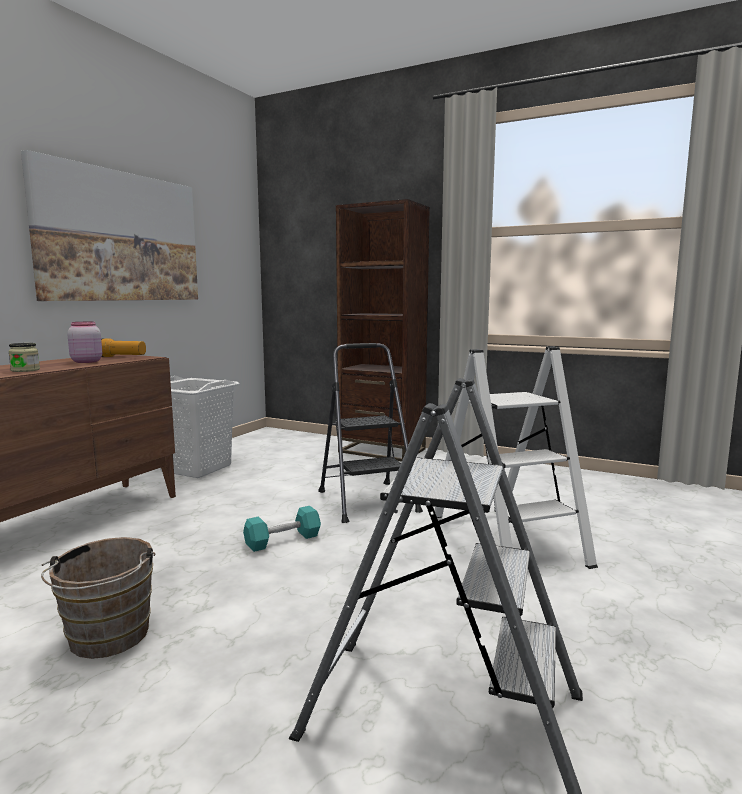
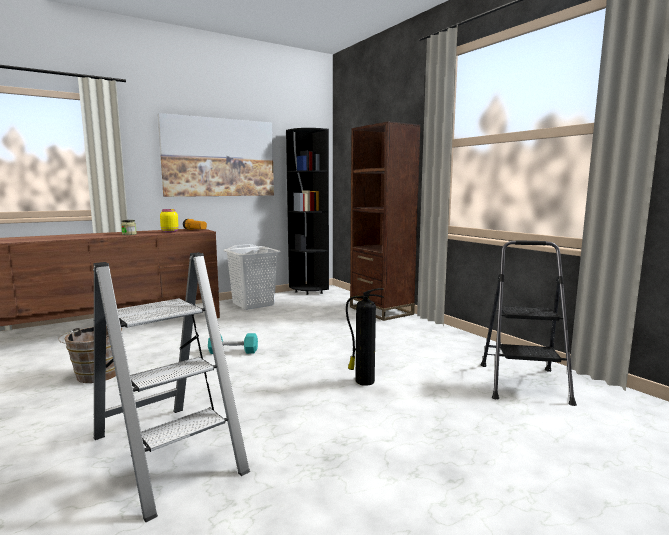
camera: 30 degrees right, 0 degrees up
(86, 362) = (169, 231): pink jar -> yellow jar
(251, 440) = (309, 292): none -> black bookcase
(367, 499) = (317, 339): black step ladder -> black step ladder (523, 381)
(505, 538) = (363, 381): white step ladder -> fire extinguisher

